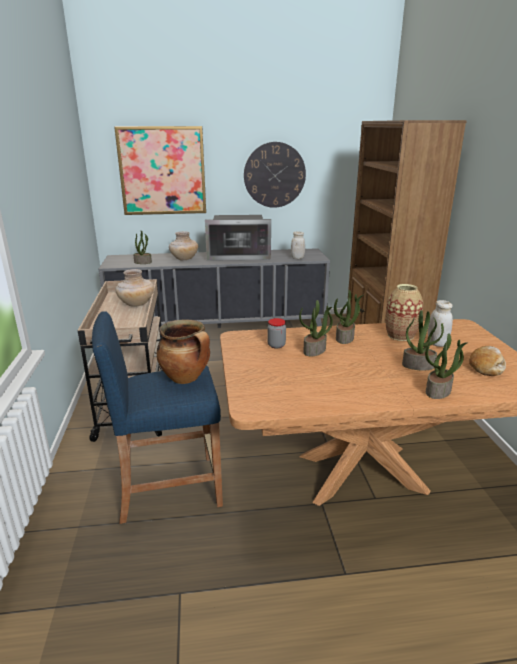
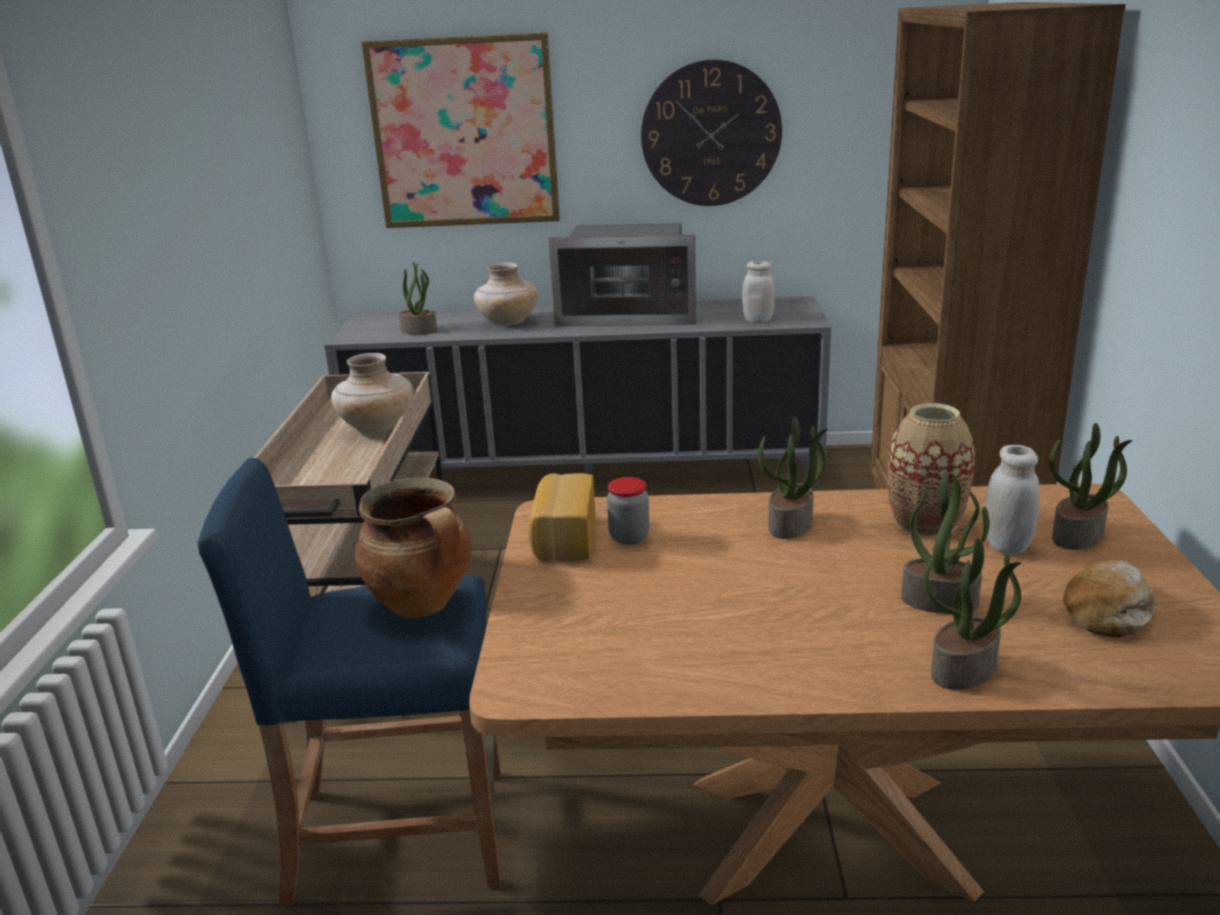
camera: 10 degrees right, 0 degrees up
(246, 347) = (563, 538): none -> bread
(314, 351) = (710, 554): potted plant -> potted plant (1078, 537)

